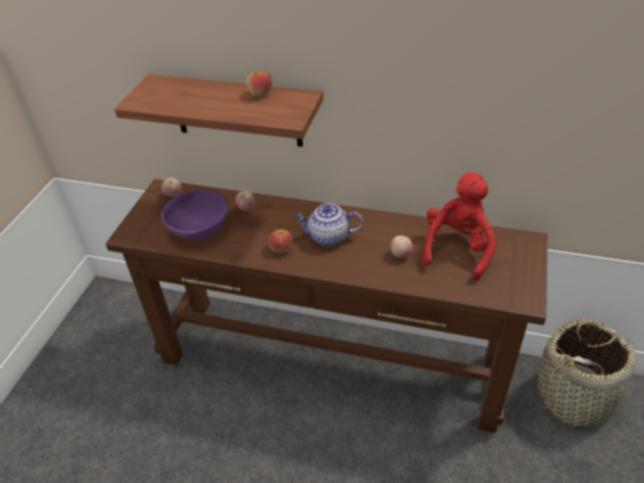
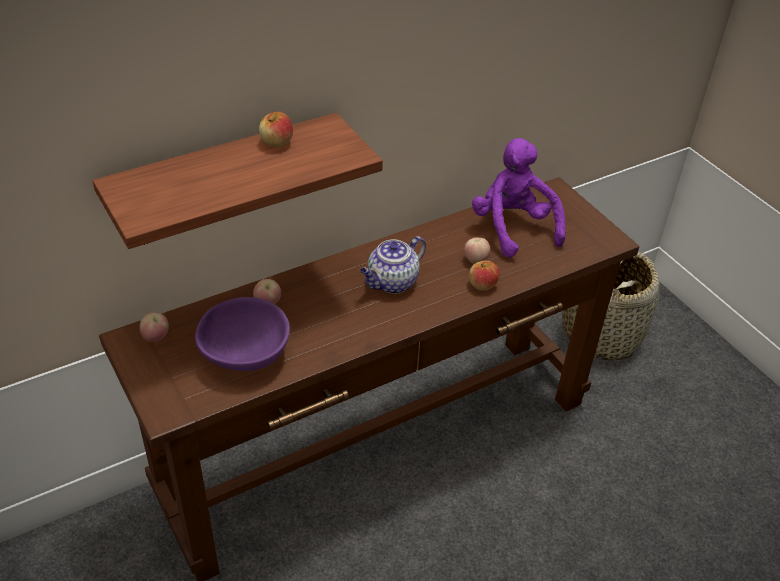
camera: 50 degrees left, 0 degrees up
(281, 248) = (362, 320): apple -> apple (482, 285)
(458, 249) = (513, 228): red plush toy -> purple plush toy

